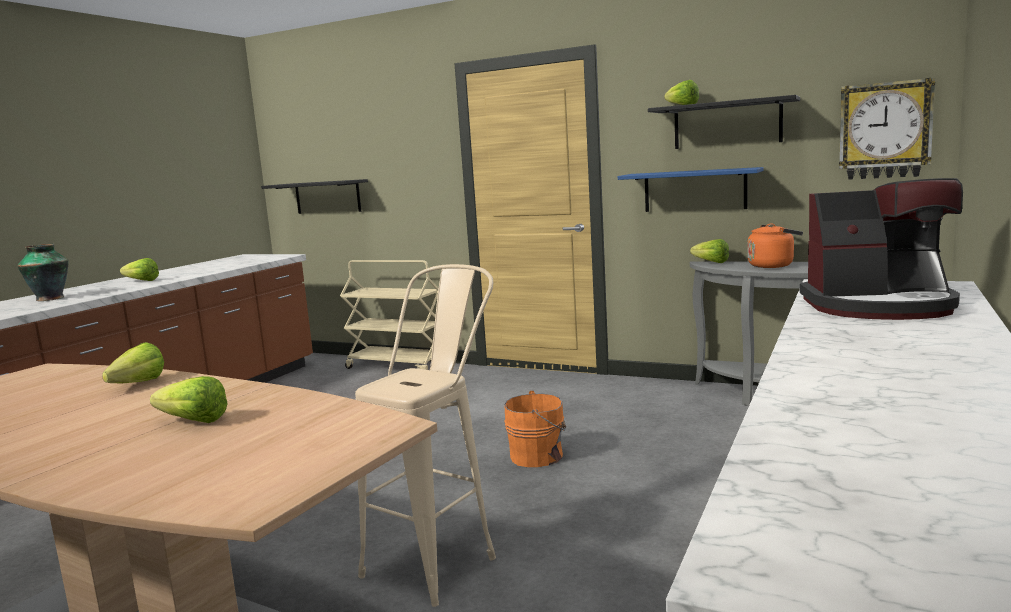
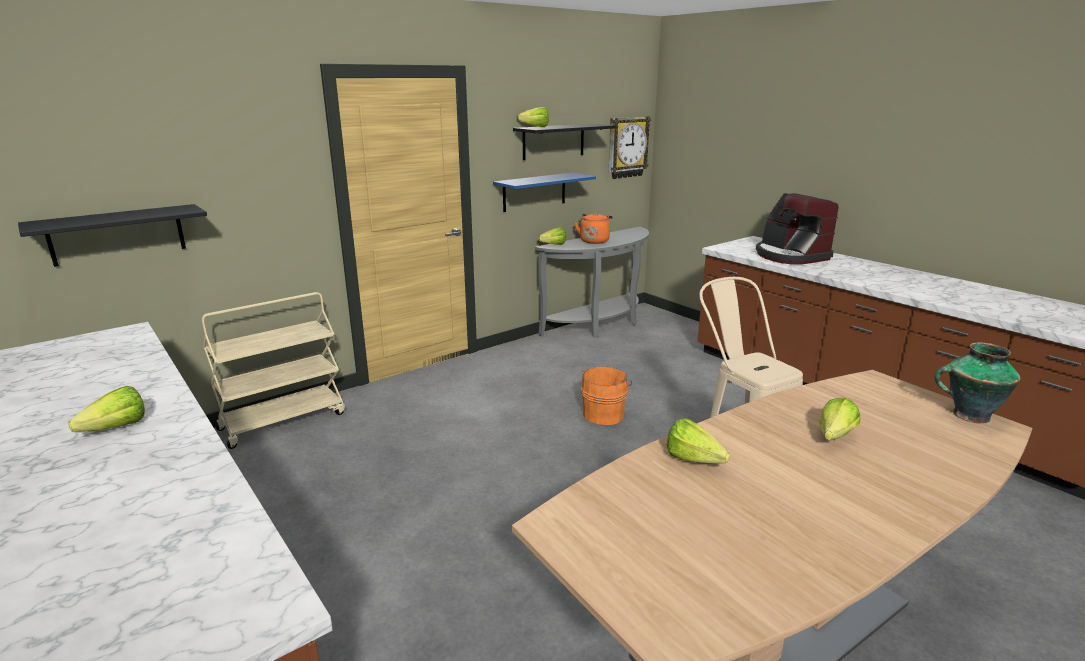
camera: 65 degrees left, 10 degrees up
(51, 298) = (122, 507): vase -> vase (969, 415)
(879, 306) = (790, 256): coffee machine -> coffee machine turned 120 degrees clockwise

